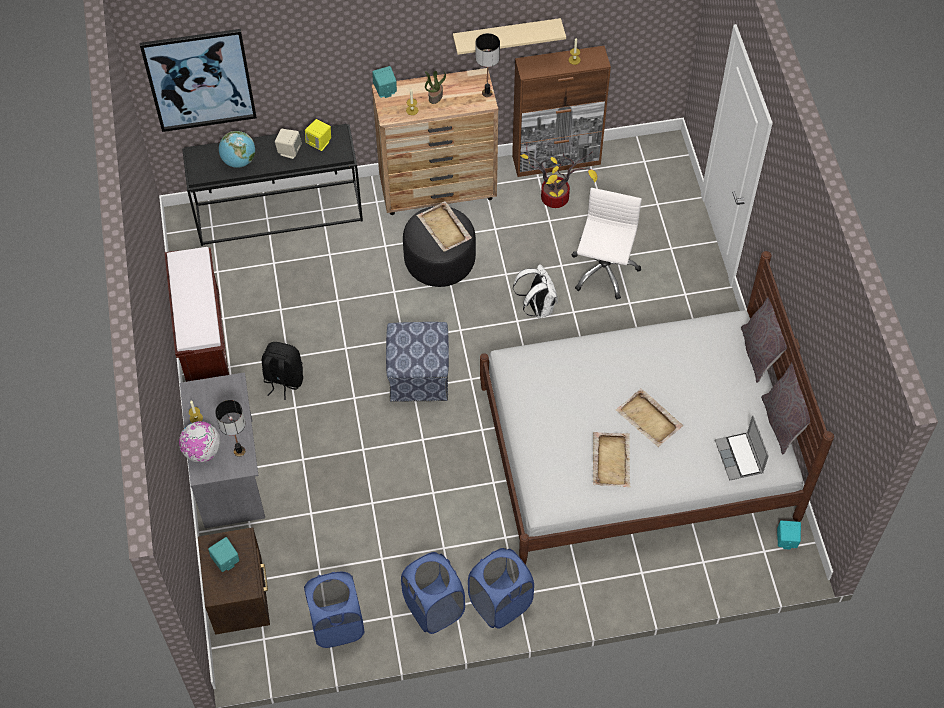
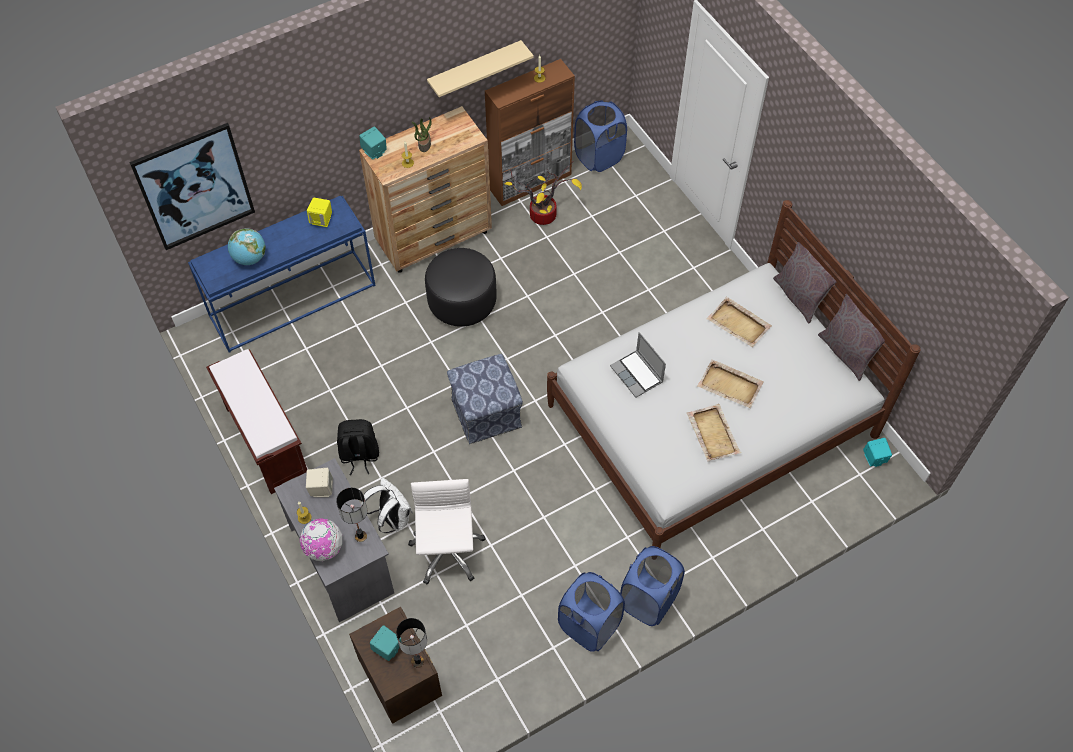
camera: 20 degrees left, 0 degrees up
(280, 212) = (293, 299): black console table -> blue console table
(289, 151) = (295, 235): beige speaker -> beige speaker (321, 489)
(337, 624) = (505, 673): blue laundry basket -> blue laundry basket (599, 157)
(444, 228) = (464, 268): beige tray -> beige tray (739, 324)
(487, 93) = (471, 129): table lamp -> table lamp (417, 662)
(537, 307) = (568, 317): white backpack -> white backpack (392, 519)
(603, 270) = (613, 267): white office chair -> white office chair (447, 551)
(740, 457) = (824, 395): laptop -> laptop (637, 374)

